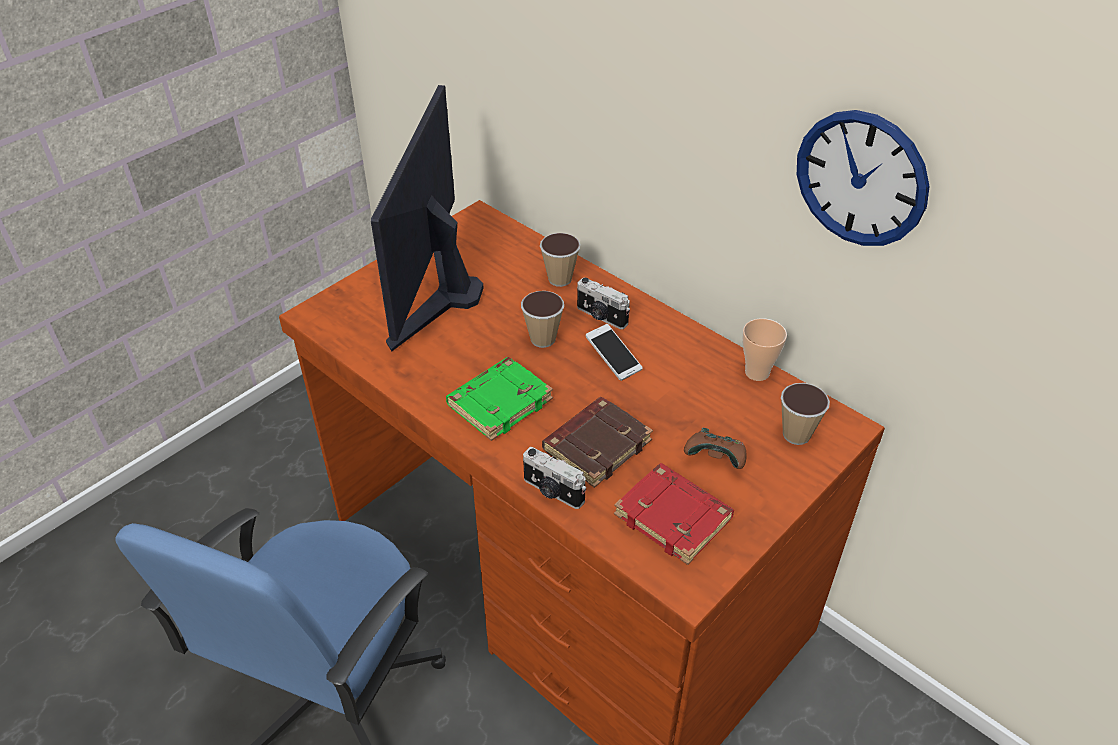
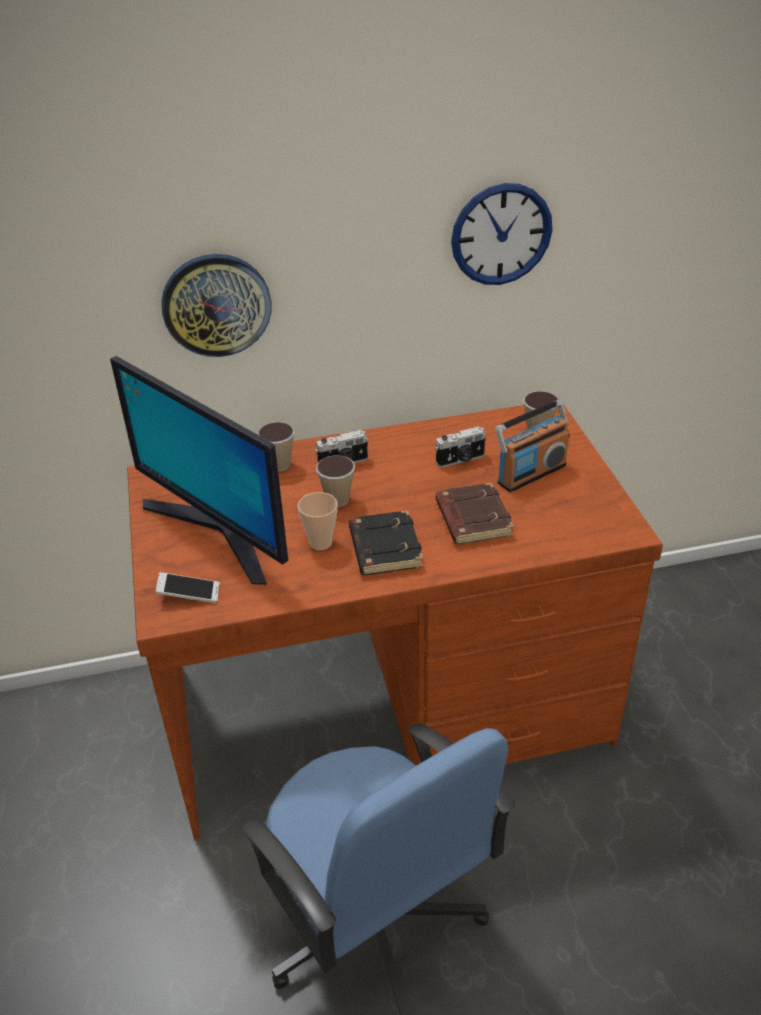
camera: 55 degrees left, 5 degrees down
(499, 402) = (384, 548): green book -> black book
(552, 492) = (499, 557): camera -> camera (461, 460)
(569, 91) = (216, 305): none -> wall clock
(613, 359) = (394, 476): phone -> phone (189, 594)
(675, 517) = (567, 512): red book -> none
(715, 459) = (531, 473): brown game controller -> radio
(757, 372) = (469, 422): cup -> cup (320, 543)

